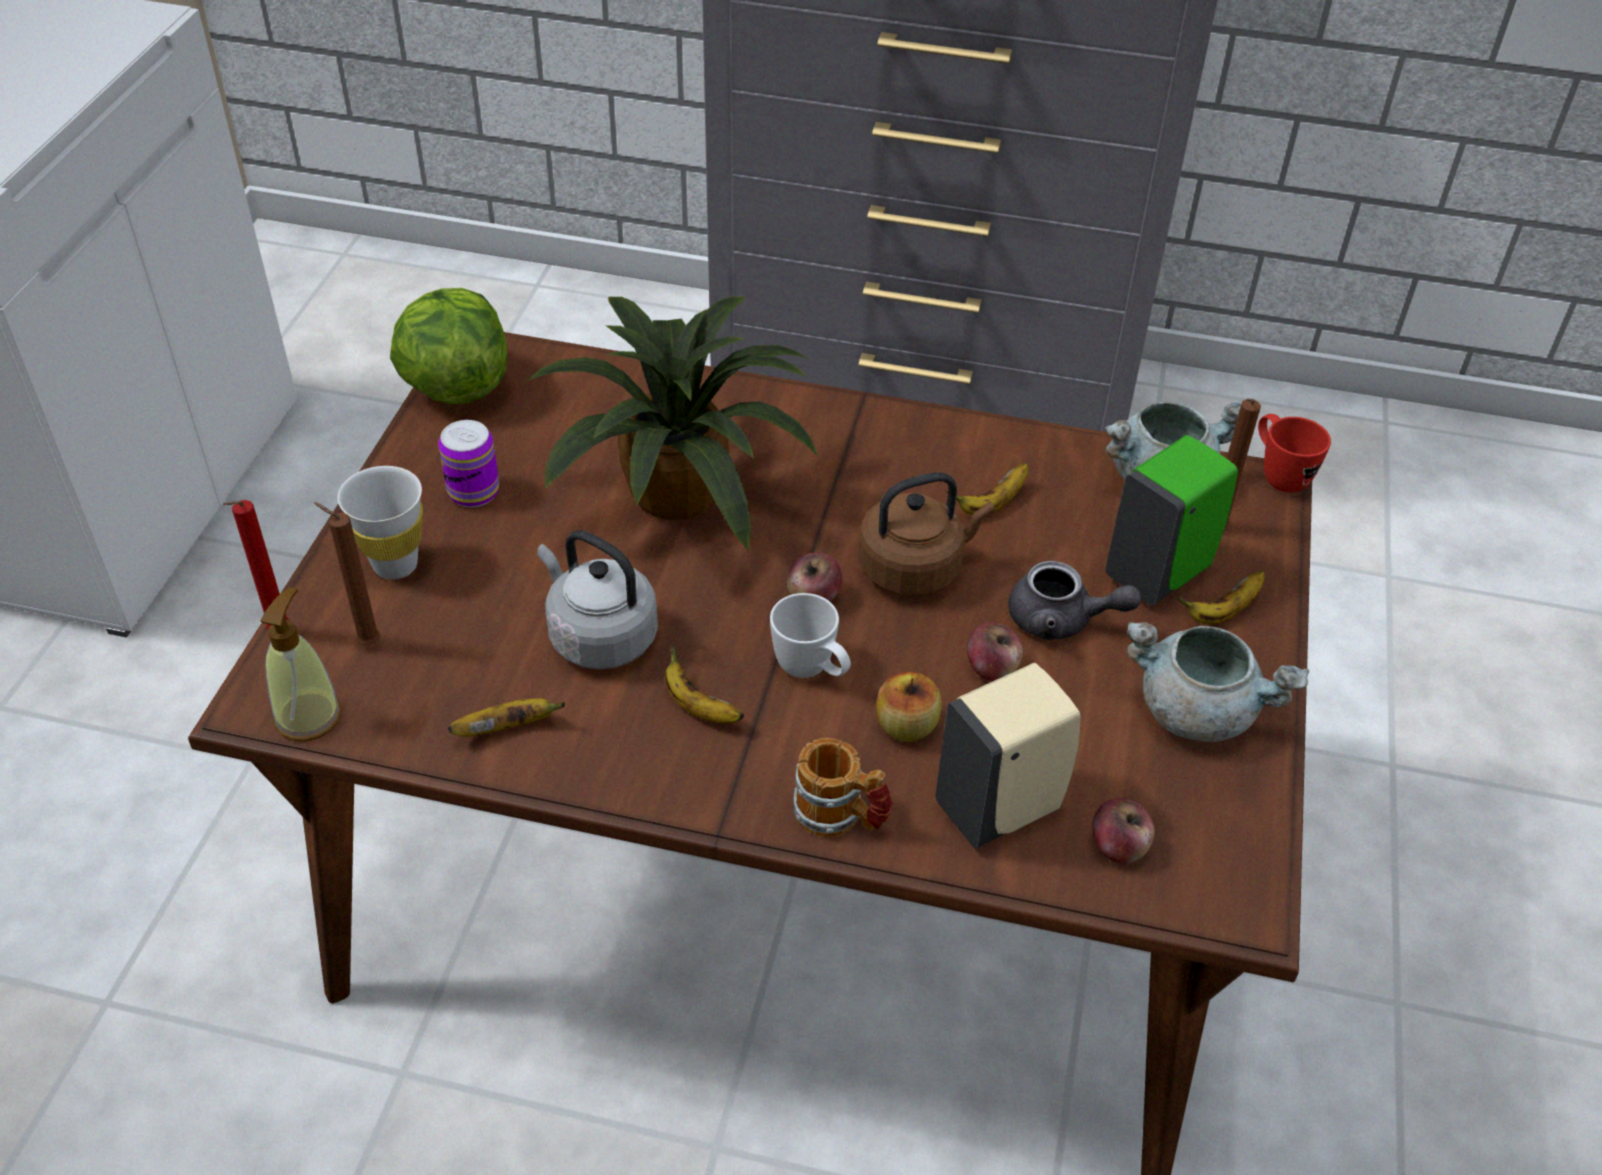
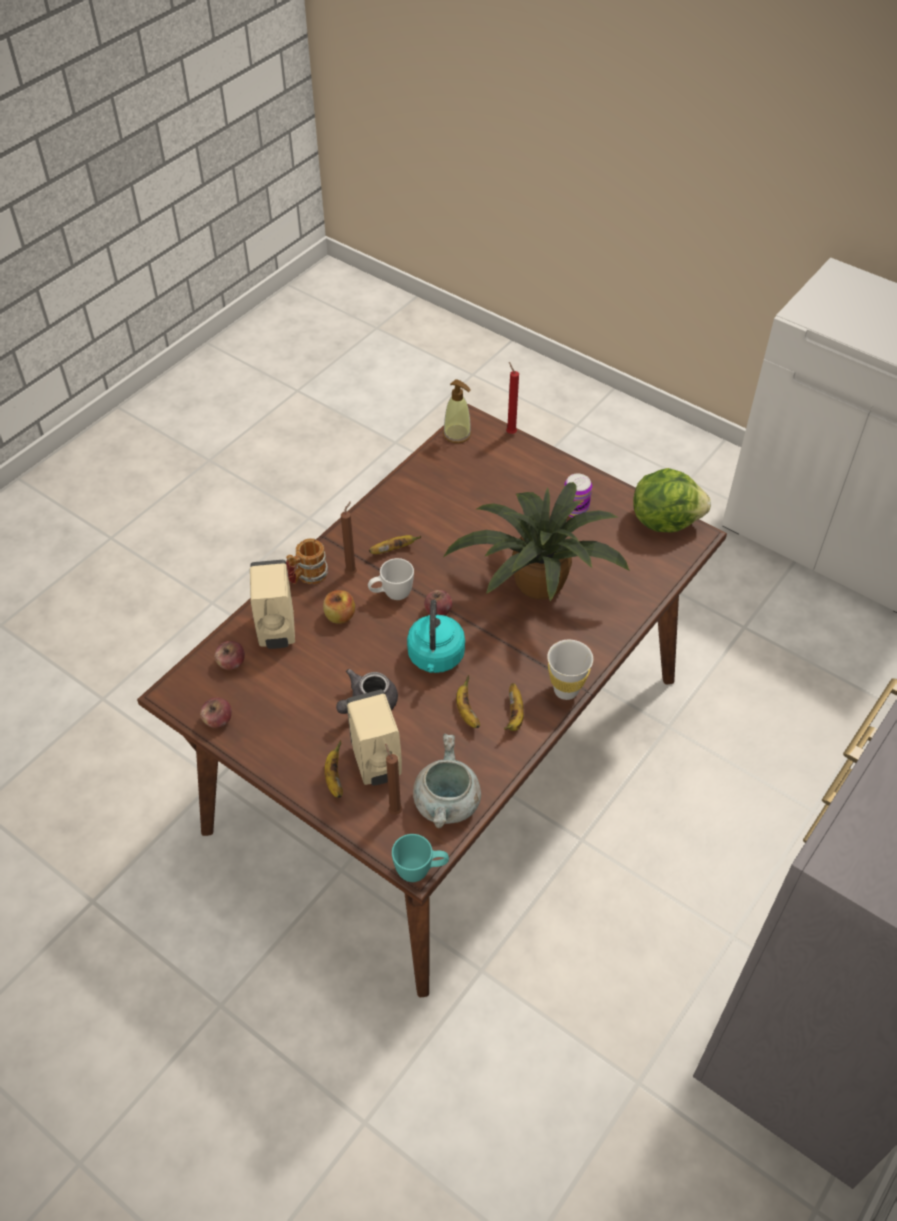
camera: 115 degrees right, 5 degrees up
(366, 643) = (490, 456): brown candle -> brown candle (352, 572)
(395, 565) = (535, 474): white cup -> white cup (566, 690)
(507, 728) = (417, 488): banana -> banana (514, 715)
(598, 636) = (454, 529): grey kettle -> none
(915, 569) = (436, 658): brown kettle -> turquoise kettle
(992, 668) = (354, 662): apple -> apple (218, 720)
(1160, 572) = (377, 765): green soap dispenser -> beige soap dispenser
(1198, 711) = (281, 732): grey cooking pot -> none
(1278, 475) = (420, 870): red mug -> turquoise mug

